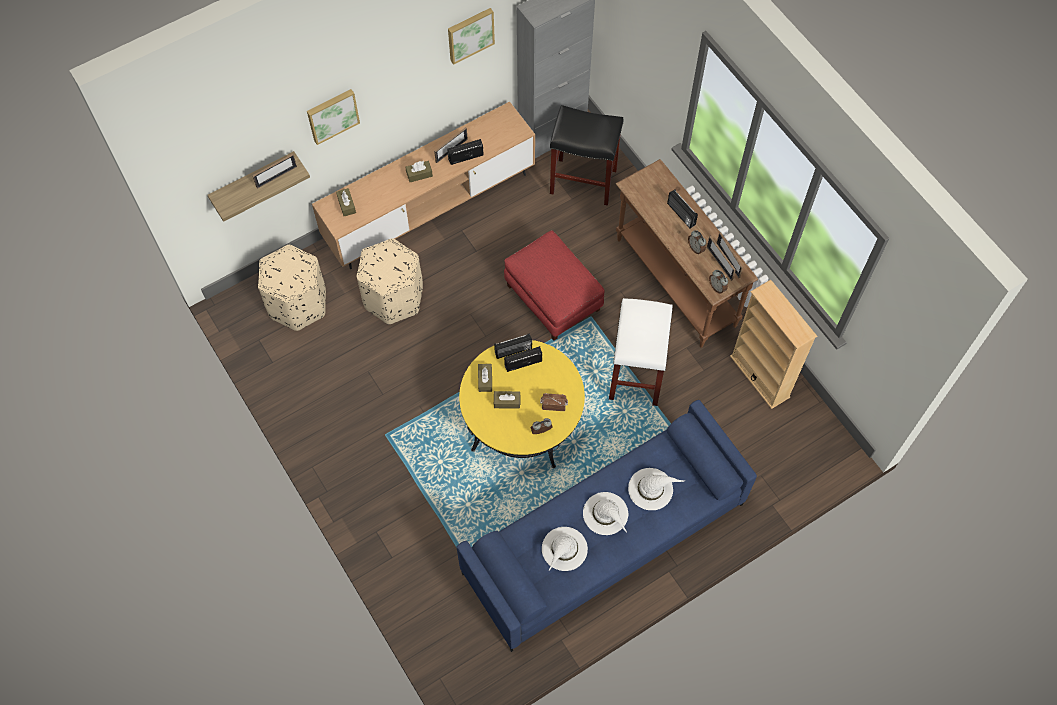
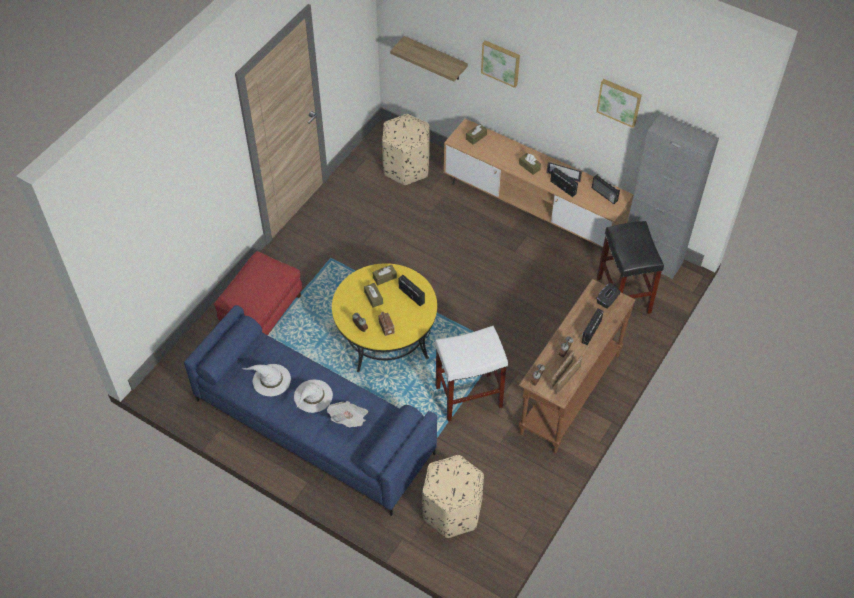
camera: 65 degrees right, 10 degrees down
(276, 177) = (440, 63): picture frame -> none
(393, 298) = (443, 218): beige ottoman -> beige ottoman (451, 511)
(513, 351) = (418, 285): radio -> radio (604, 195)
(554, 297) = (504, 316): red ottoman -> red ottoman (262, 310)
(650, 183) = (607, 300): none -> black tissue box
(651, 488) = (349, 419): white hat -> newspaper
(760, 376) = (517, 488): beige bookcase -> none

